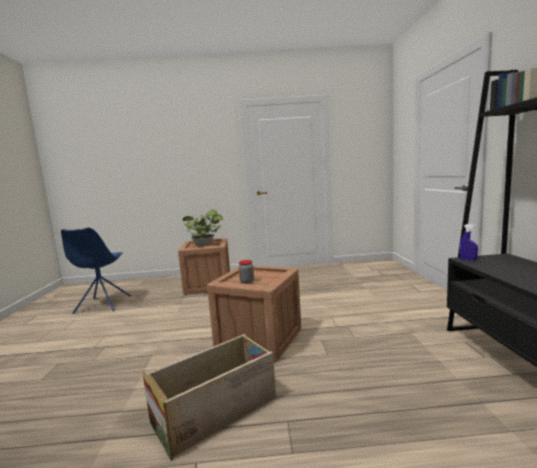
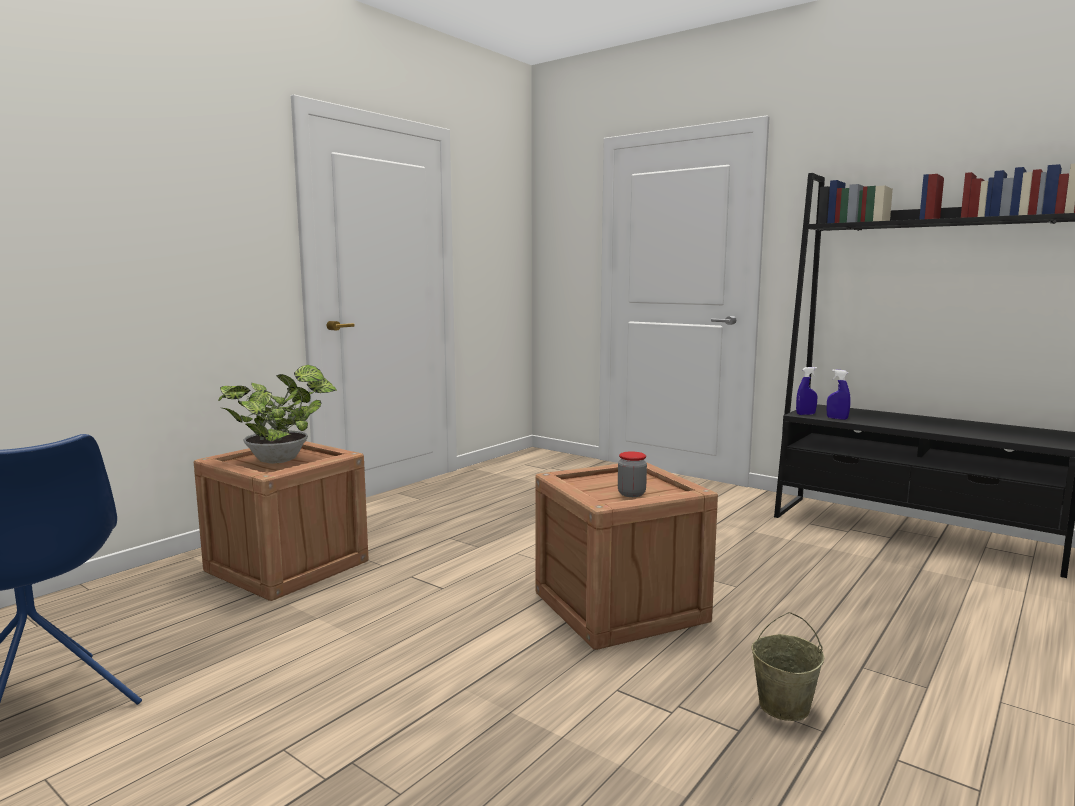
camera: 50 degrees left, 0 degrees up
(216, 409) = (784, 706): crate -> beige bucket
(482, 266) = (837, 418): none -> blue spray bottle

